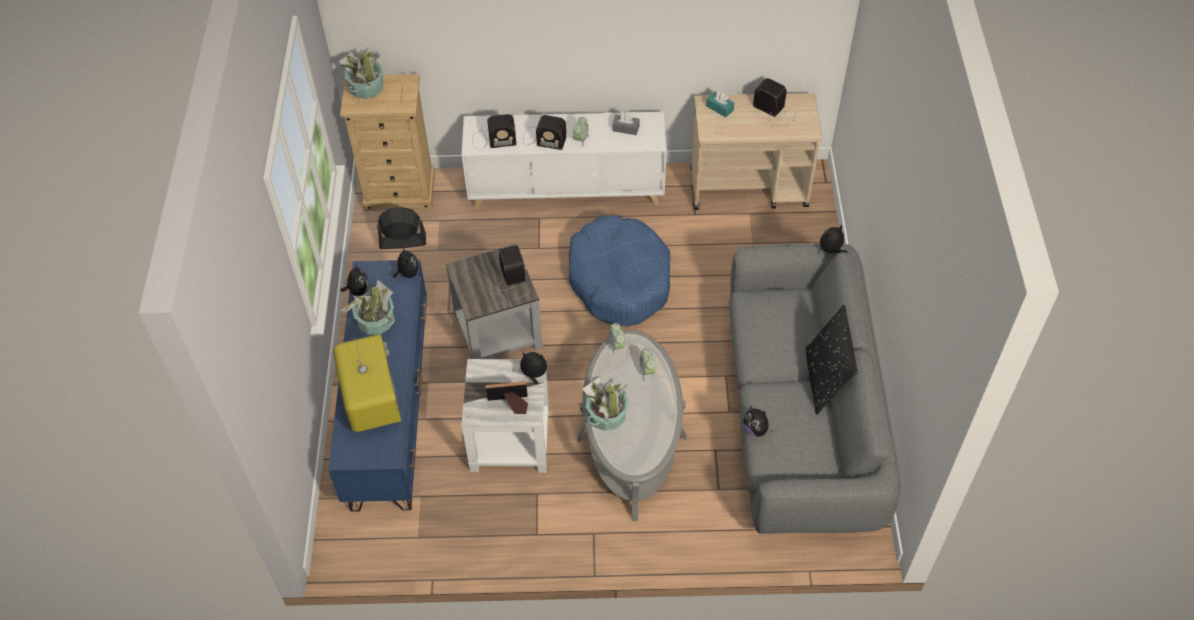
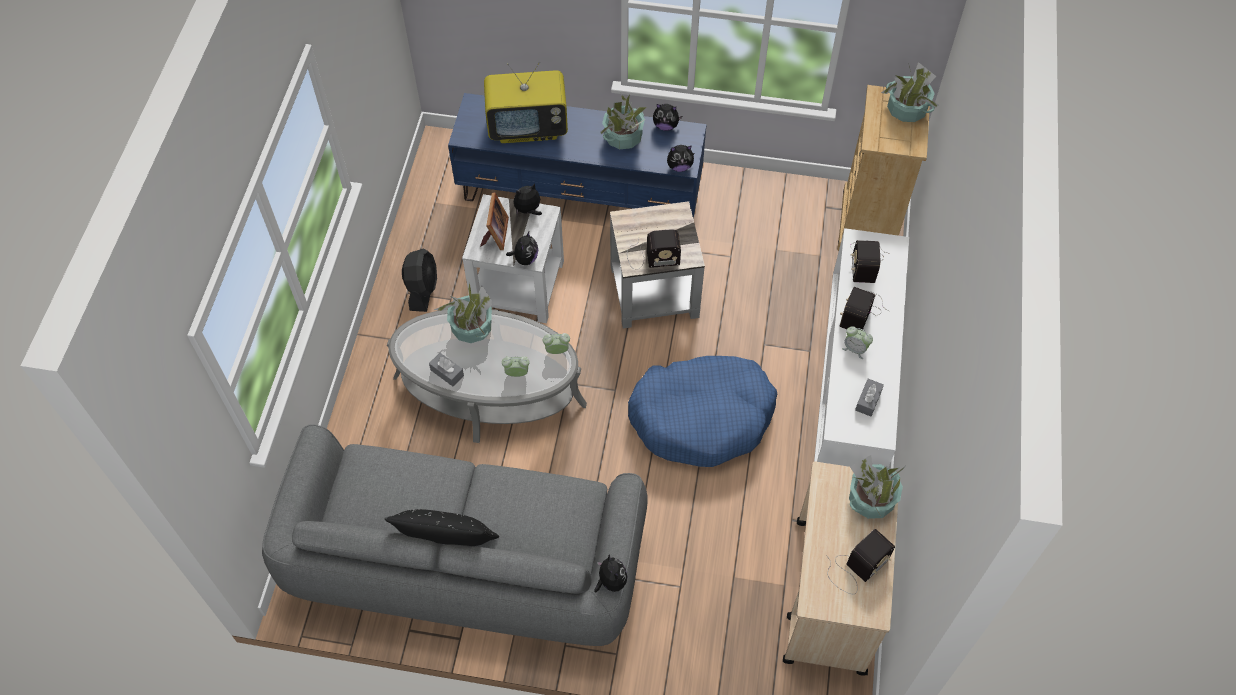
camera: 100 degrees right, 5 degrees up
(402, 241) = (794, 219): black fan -> black fan (422, 289)
(659, 424) = (447, 373): none -> grey tissue box
(719, 108) = (871, 499): turquoise tissue box -> potted plant
(756, 429) = (409, 458): plush toy -> plush toy (528, 210)

